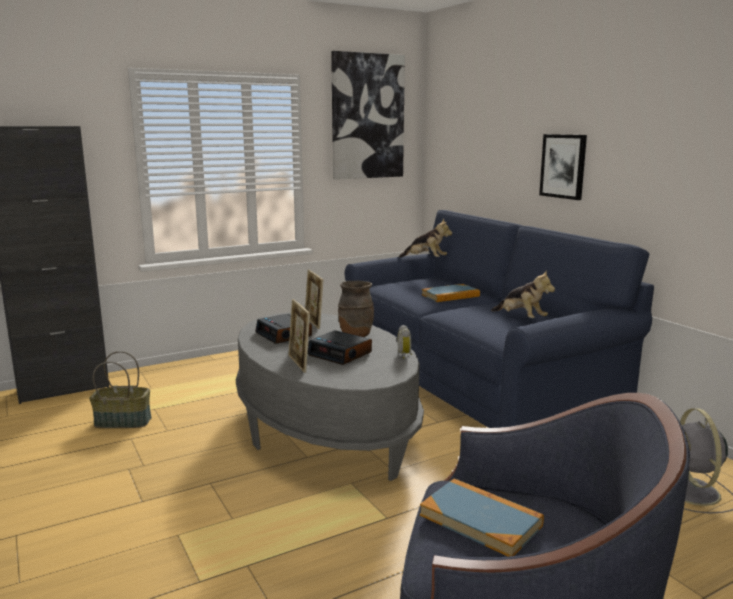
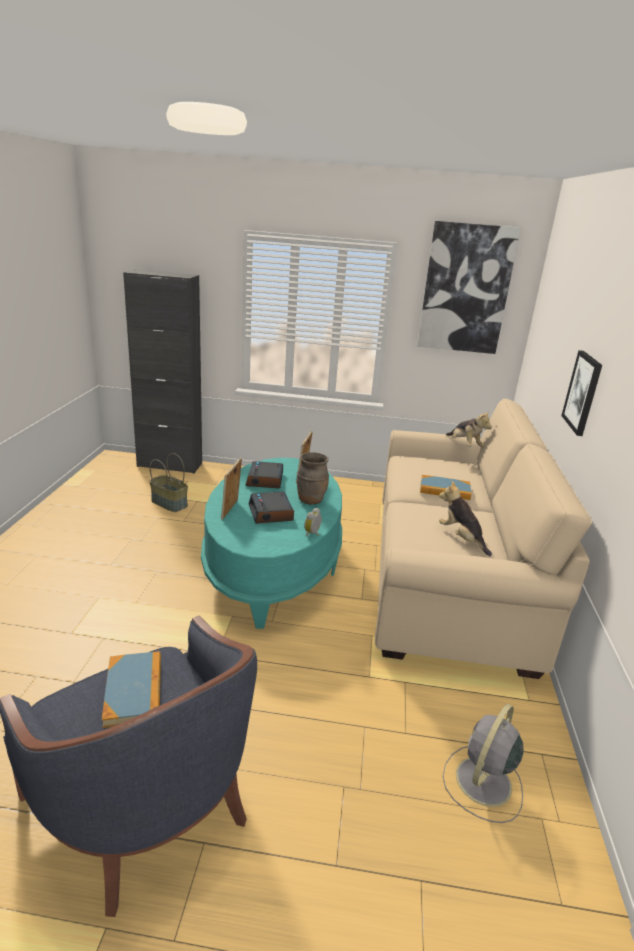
camera: 35 degrees right, 10 degrees up
(324, 430) = (273, 566): grey coffee table -> turquoise coffee table
(474, 382) = (447, 577): blue sofa -> beige sofa
(521, 318) = (461, 538): plush toy -> plush toy turned 150 degrees clockwise

